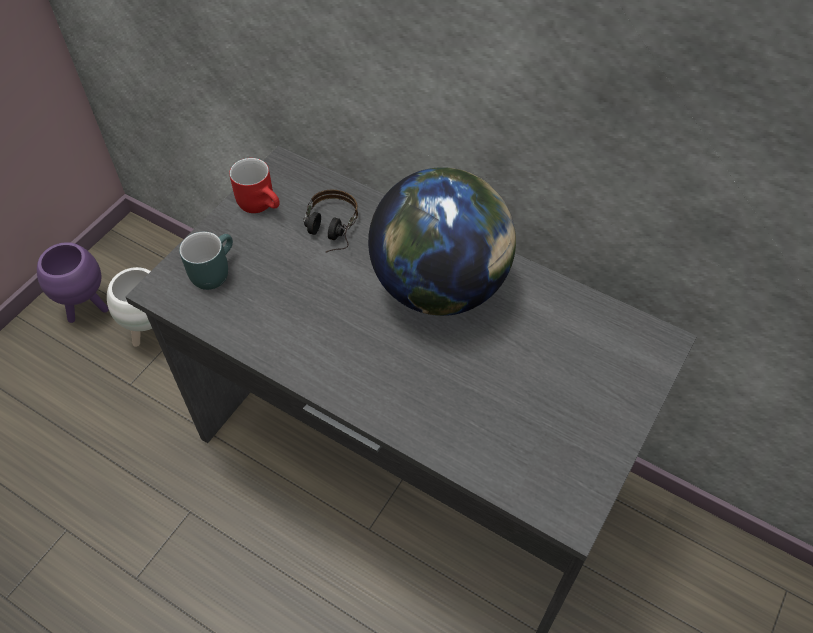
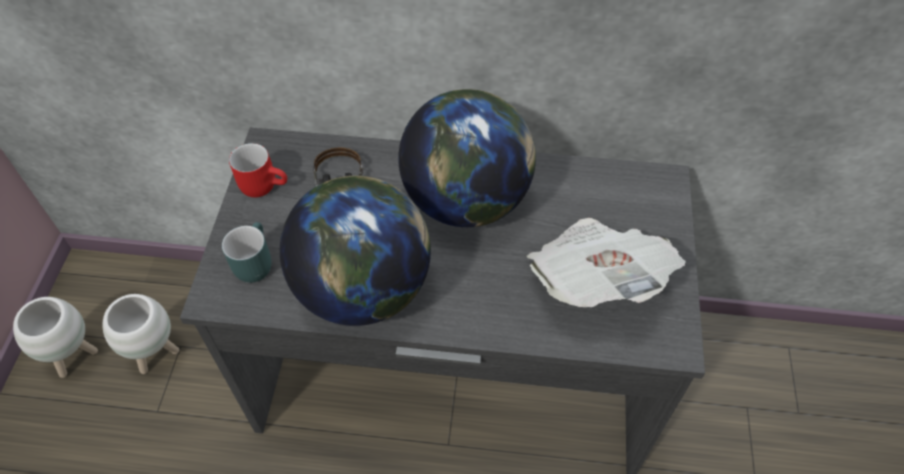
camera: 25 degrees left, 0 degrees up
(87, 308) = (74, 356): purple planter -> white planter
(295, 333) = (363, 288): none -> globe
(525, 414) = (595, 279): none -> newspaper

